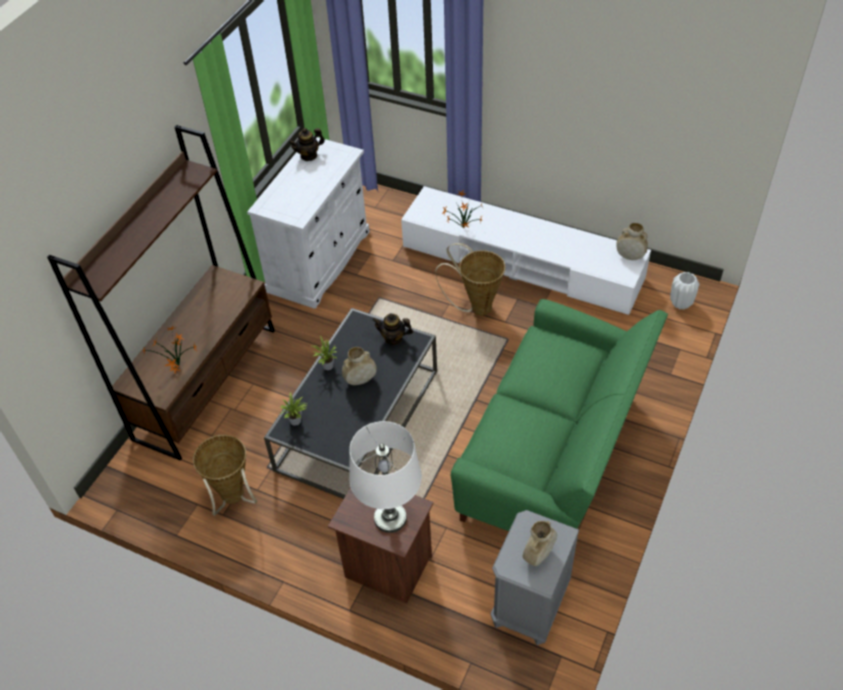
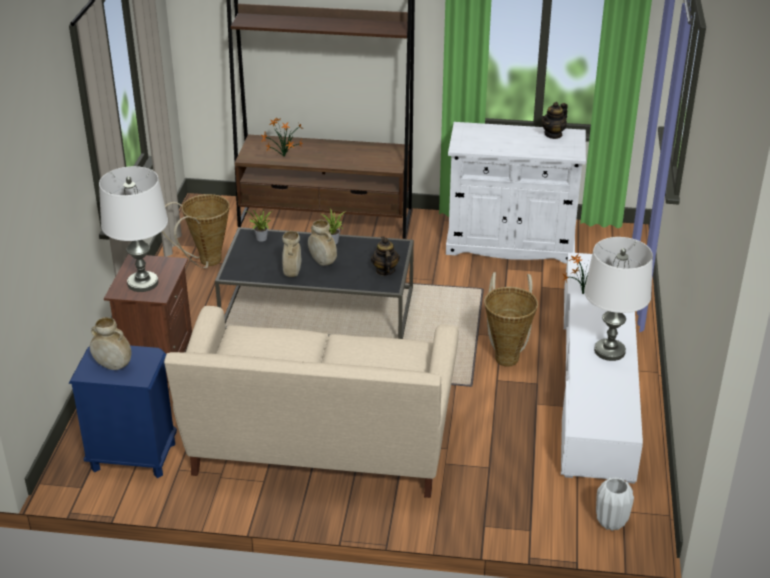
camera: 70 degrees right, 15 degrees down
(309, 155) = (553, 134): teapot -> teapot turned 90 degrees counterclockwise
(529, 606) = (133, 457): grey nightstand -> blue nightstand
(542, 235) = (609, 351): none -> white table lamp
(553, 458) = (319, 446): green sofa -> beige sofa
(629, 256) = (617, 425): beige vase -> beige vase (292, 273)

